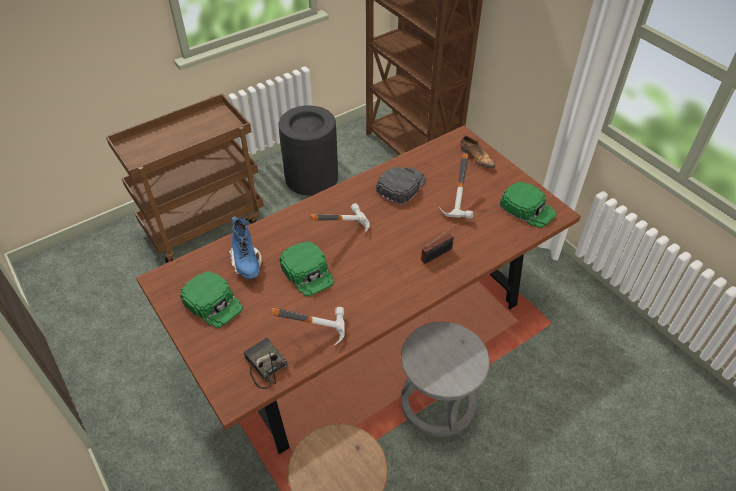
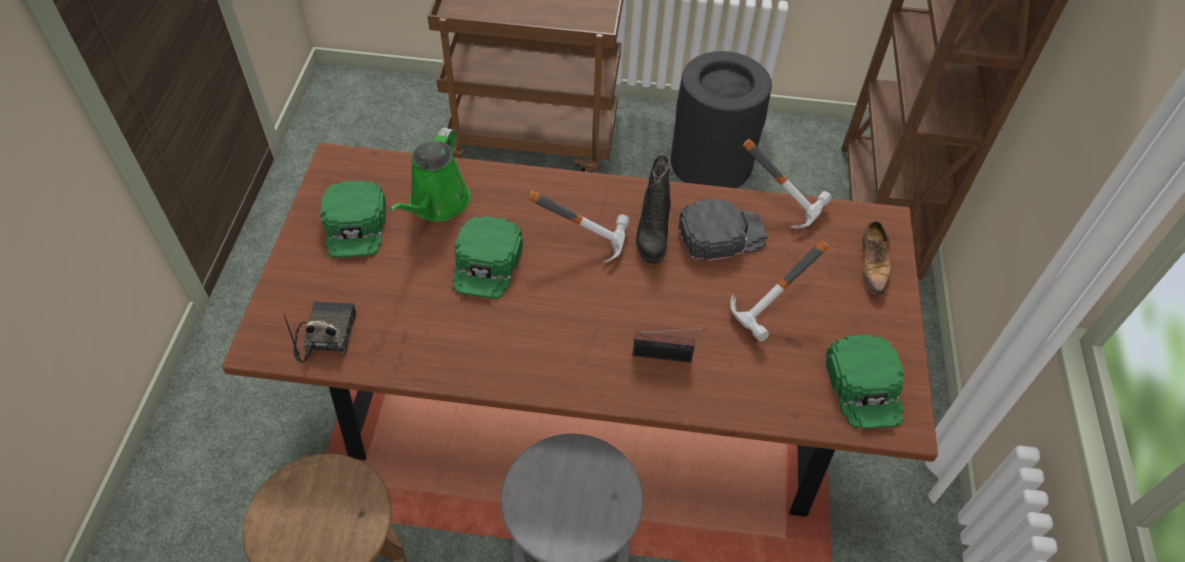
camera: 40 degrees right, 5 degrees up
(246, 263) = (437, 204): blue boot -> green watering can
(314, 328) = (421, 334): hammer -> hammer (784, 200)
(370, 206) = (651, 234): none -> black boot

